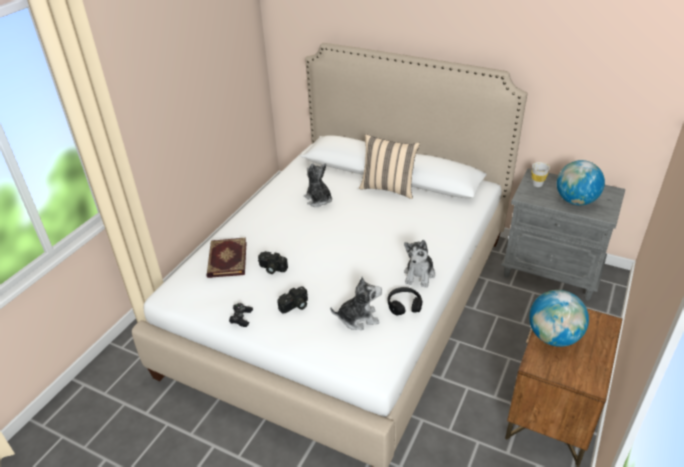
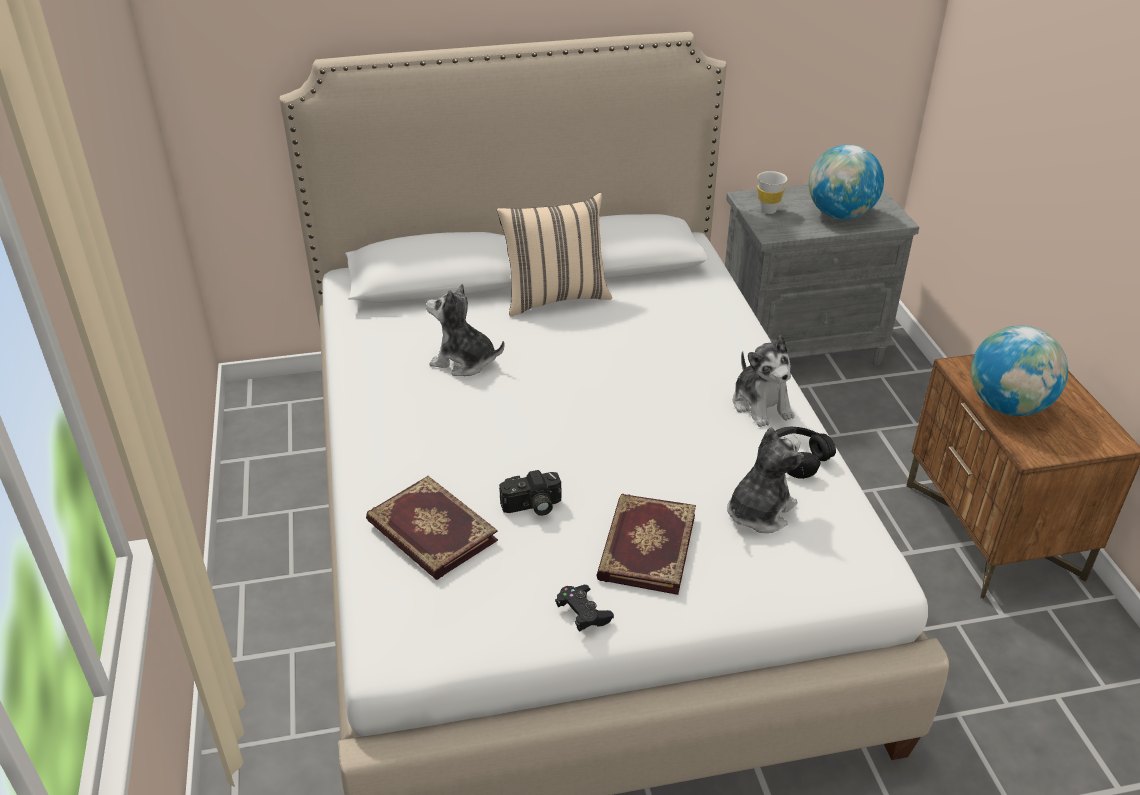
camera: 40 degrees left, 0 degrees up
(295, 306) = (645, 546): camera -> book

